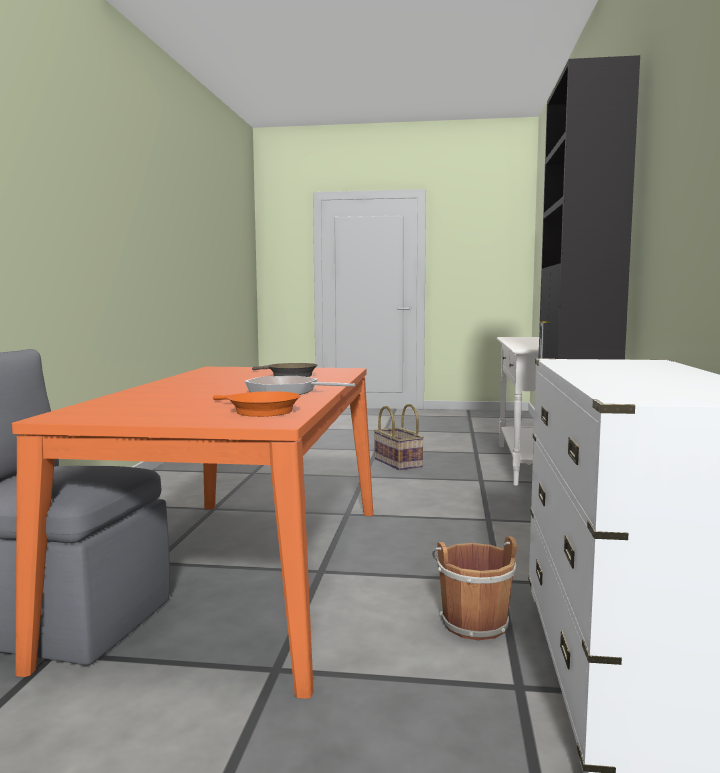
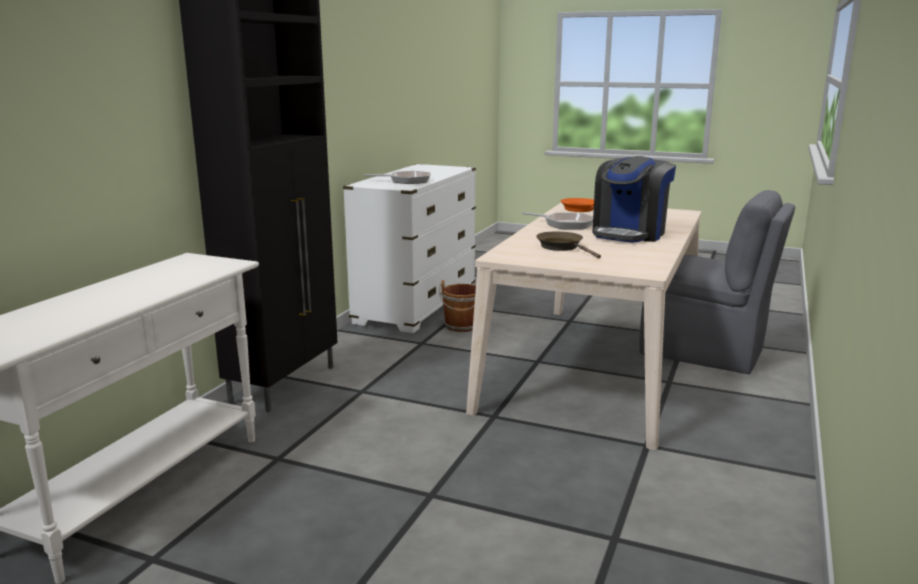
camera: 165 degrees left, 10 degrees up
(203, 387) = (629, 233): none -> coffee machine
(242, 572) = (595, 366): orange dining table -> beige dining table
(397, 463) = (344, 536): basket -> none
(608, 367) = (406, 181): none -> frying pan

